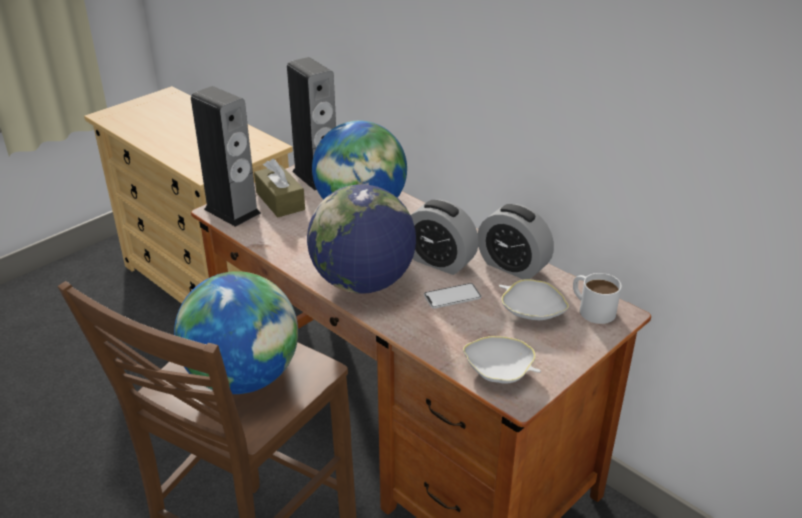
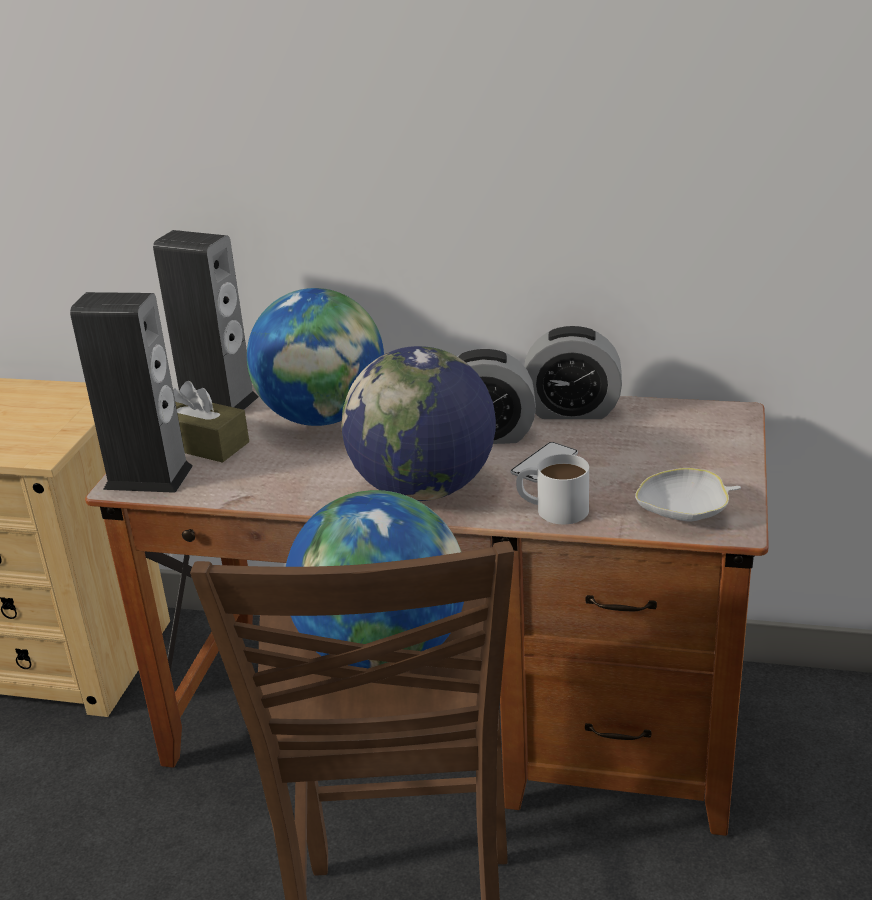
camera: 30 degrees left, 5 degrees down
(531, 312) = (645, 445): white bowl -> none
(591, 308) = (700, 419): white mug -> white mug (552, 508)

